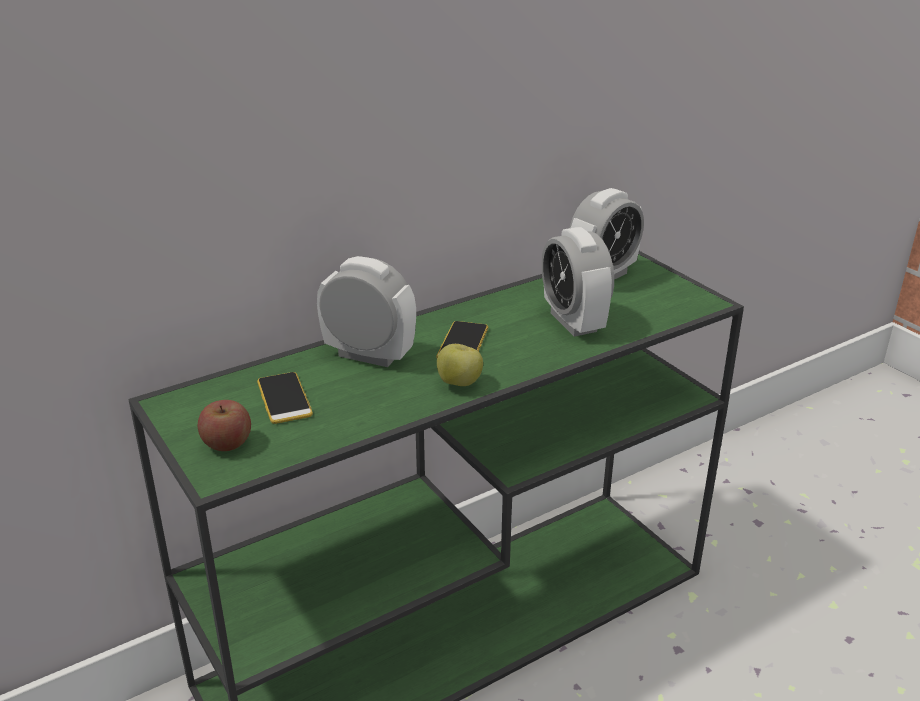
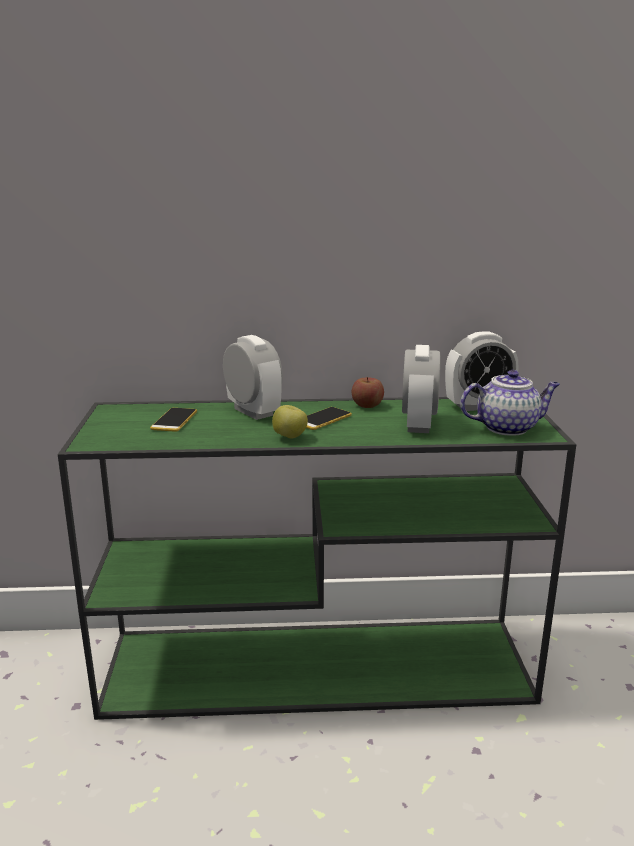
camera: 30 degrees right, 10 degrees down
(227, 443) = (114, 432): apple -> apple (367, 405)
(663, 301) = (508, 427): none -> teapot

